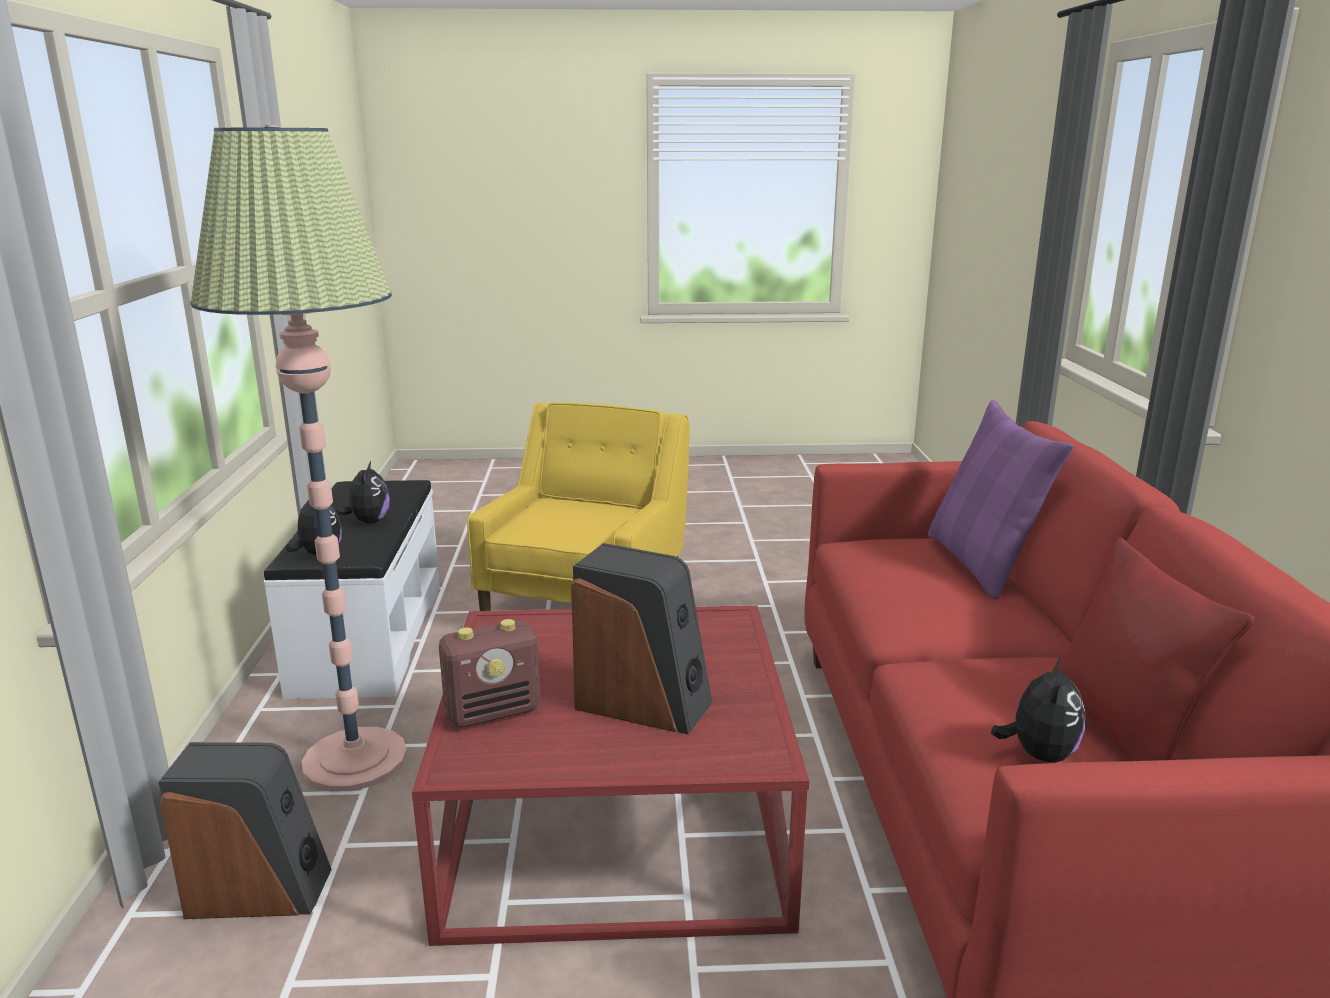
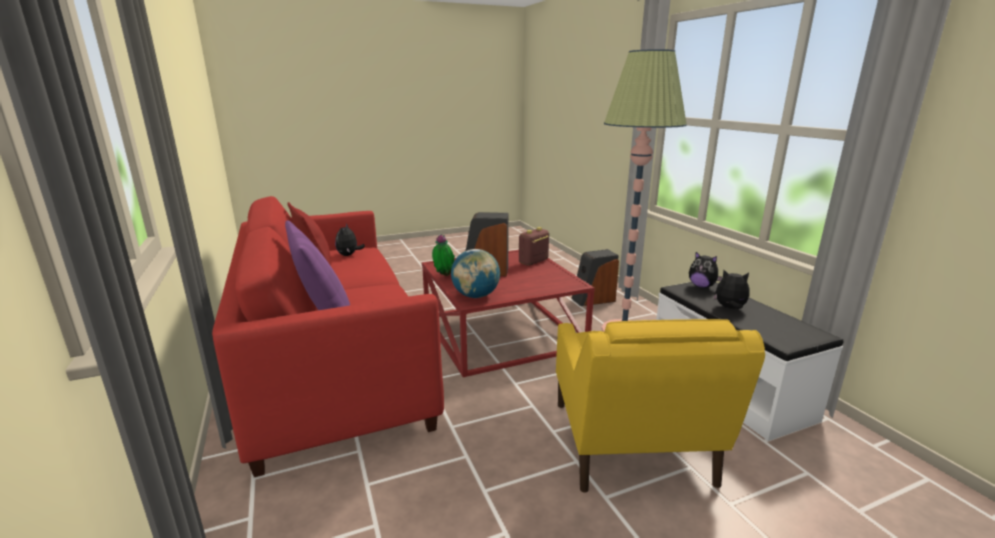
camera: 160 degrees right, 0 degrees up
(368, 521) = (729, 308): plush toy -> plush toy turned 135 degrees clockwise
(713, 631) = (476, 296): none -> globe
(760, 701) = (443, 276): none -> potted plant

